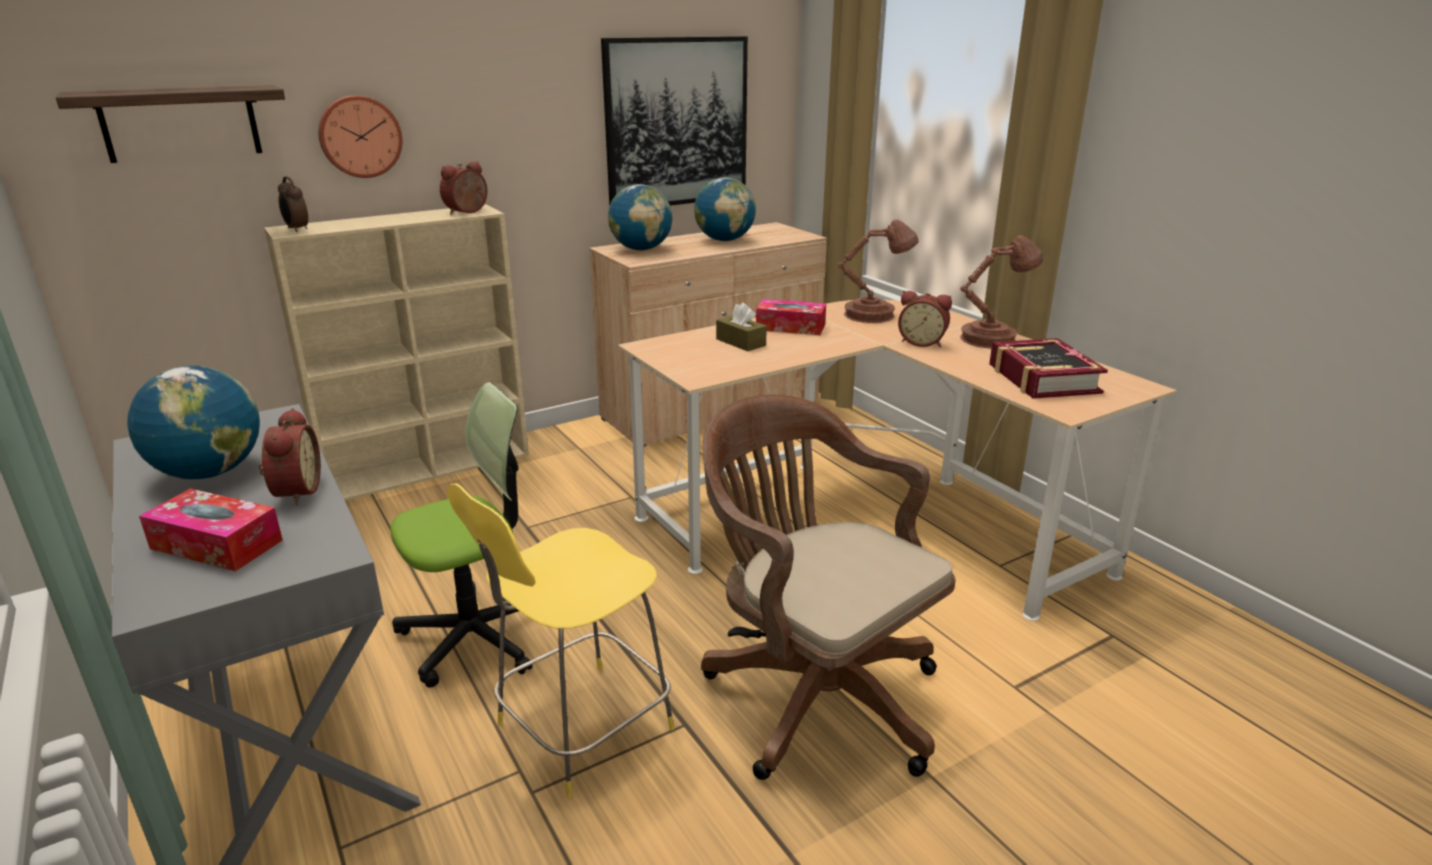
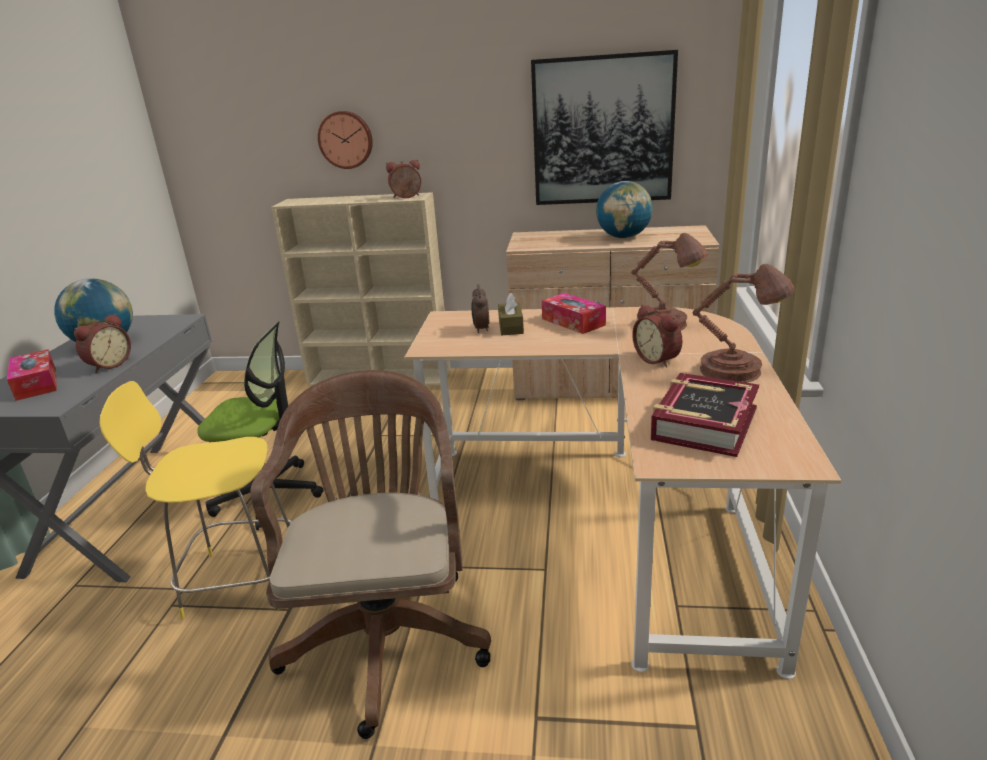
camera: 40 degrees right, 0 degrees up
(180, 123) = (242, 130): shelf -> none
(297, 229) = (295, 201): alarm clock -> alarm clock (481, 329)
(641, 249) = (544, 238): globe -> none

